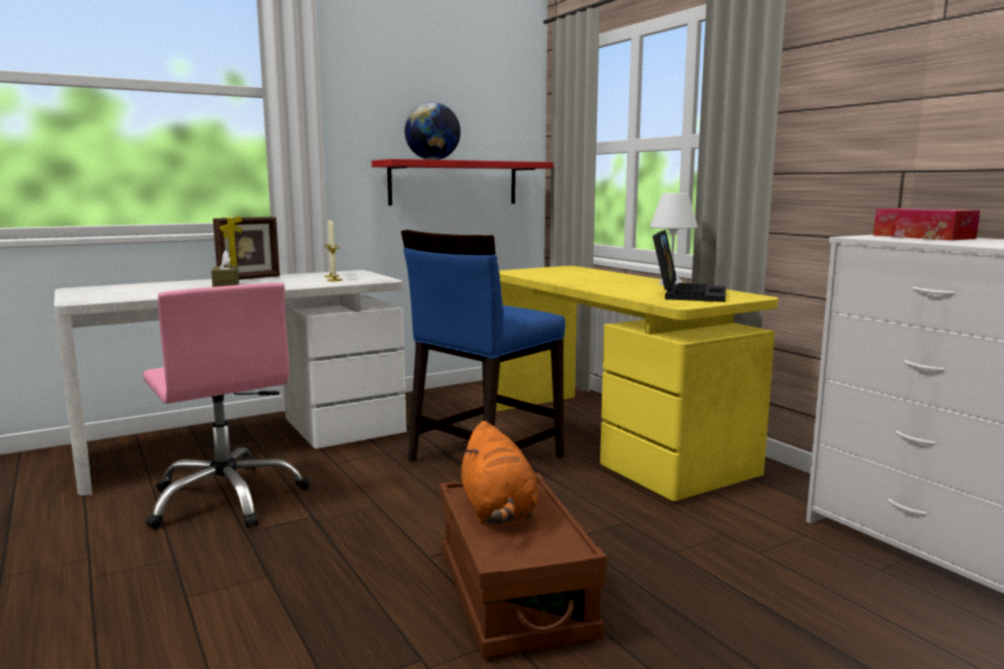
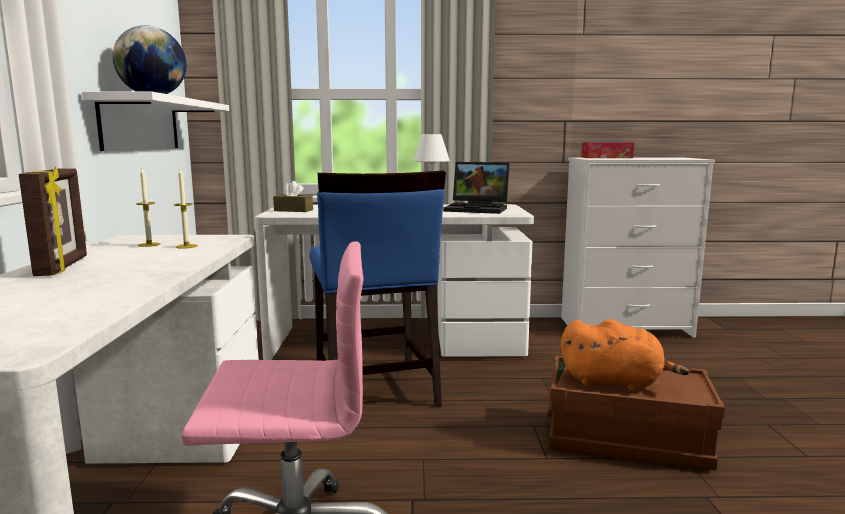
camera: 60 degrees left, 0 degrees up
(226, 286) = (104, 277): brown tissue box -> brown tissue box (293, 210)
(454, 183) = (141, 124): red shelf -> white shelf
(610, 439) = (397, 341): yellow desk -> white desk
(686, 294) = (478, 209): laptop -> laptop turned 150 degrees clockwise

